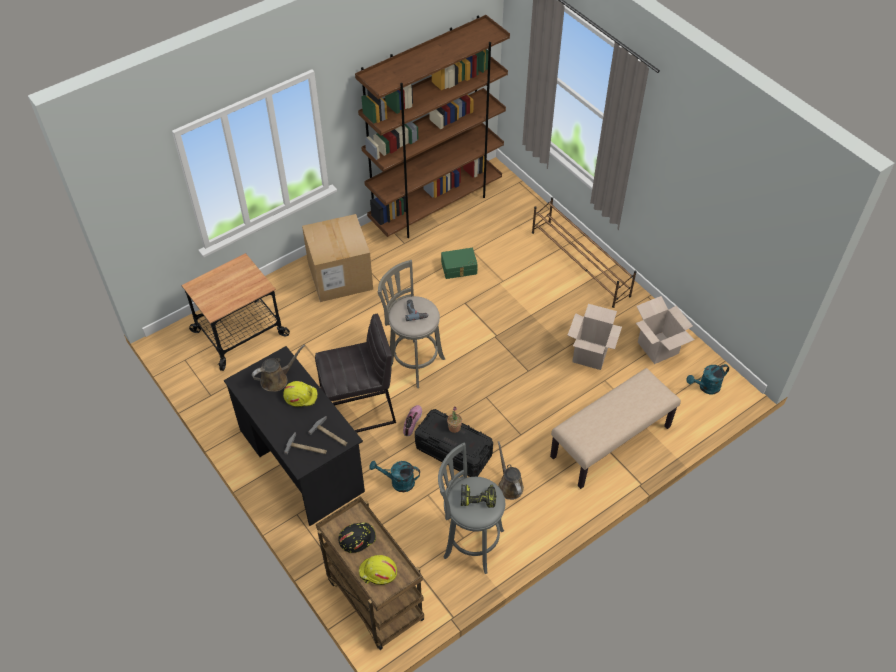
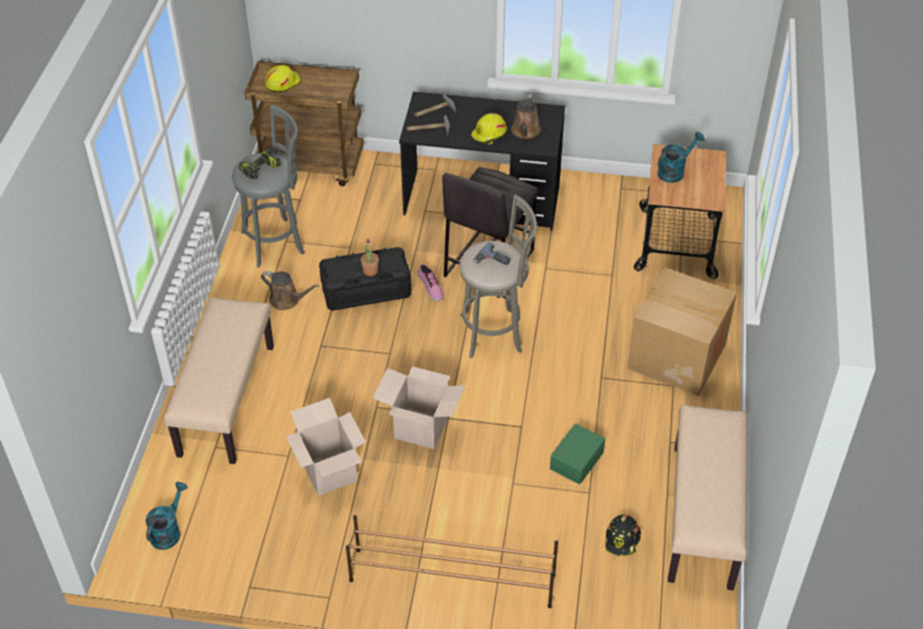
camera: 135 degrees right, 5 degrees down
(357, 538) = (321, 88): black hard hat -> black hard hat (622, 539)
(398, 482) = (385, 239): turquoise watering can -> turquoise watering can (674, 171)
(436, 206) = (703, 517): brown bookcase -> beige bench
(658, 348) = (260, 537): cardboard box -> cardboard box (421, 428)

